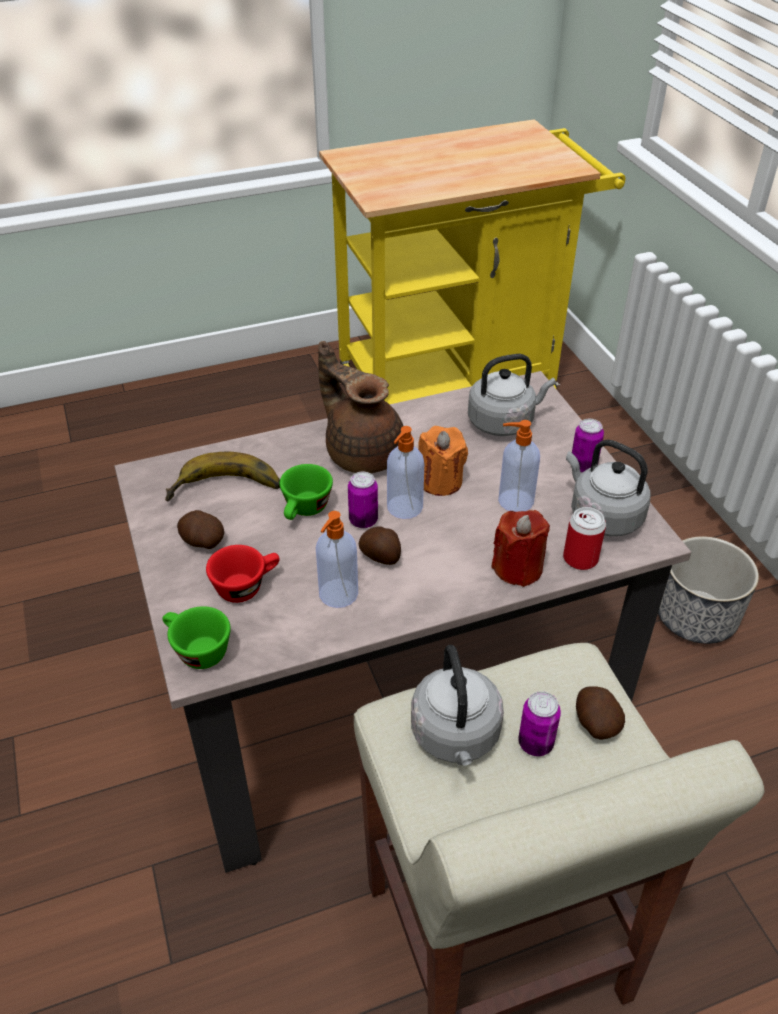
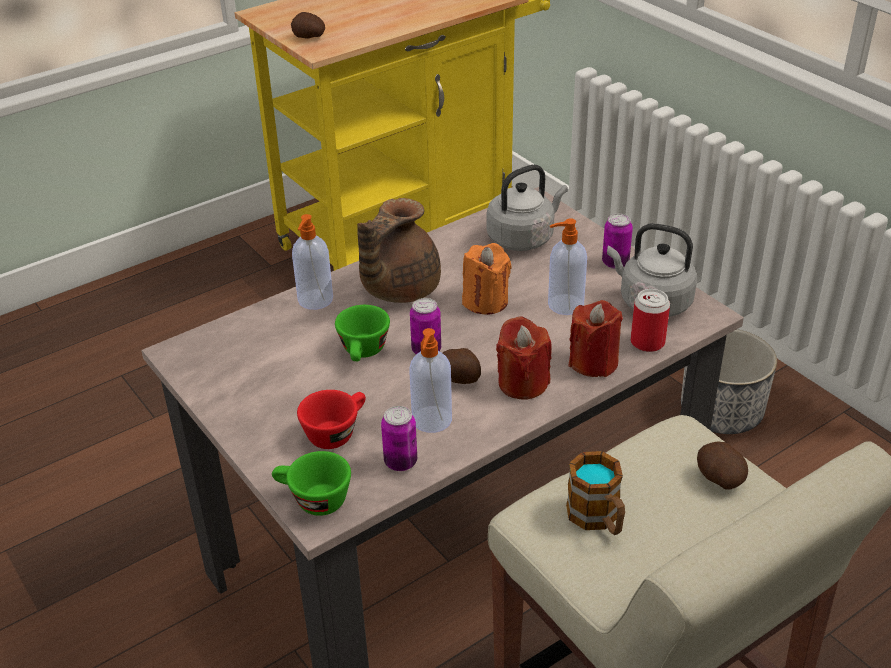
camera: 15 degrees left, 5 degrees down
(202, 542) = (271, 402): potato -> potato (309, 37)
(226, 491) = (273, 351): banana -> none
(363, 451) = (397, 289): brown teapot -> brown teapot turned 90 degrees counterclockwise
(404, 508) = (461, 331): soap dispenser -> soap dispenser (315, 300)
(439, 575) = (522, 383): none -> red candle
(456, 737) = (598, 519): grey kettle -> mug
(535, 743) = (673, 507): can -> can (400, 462)

